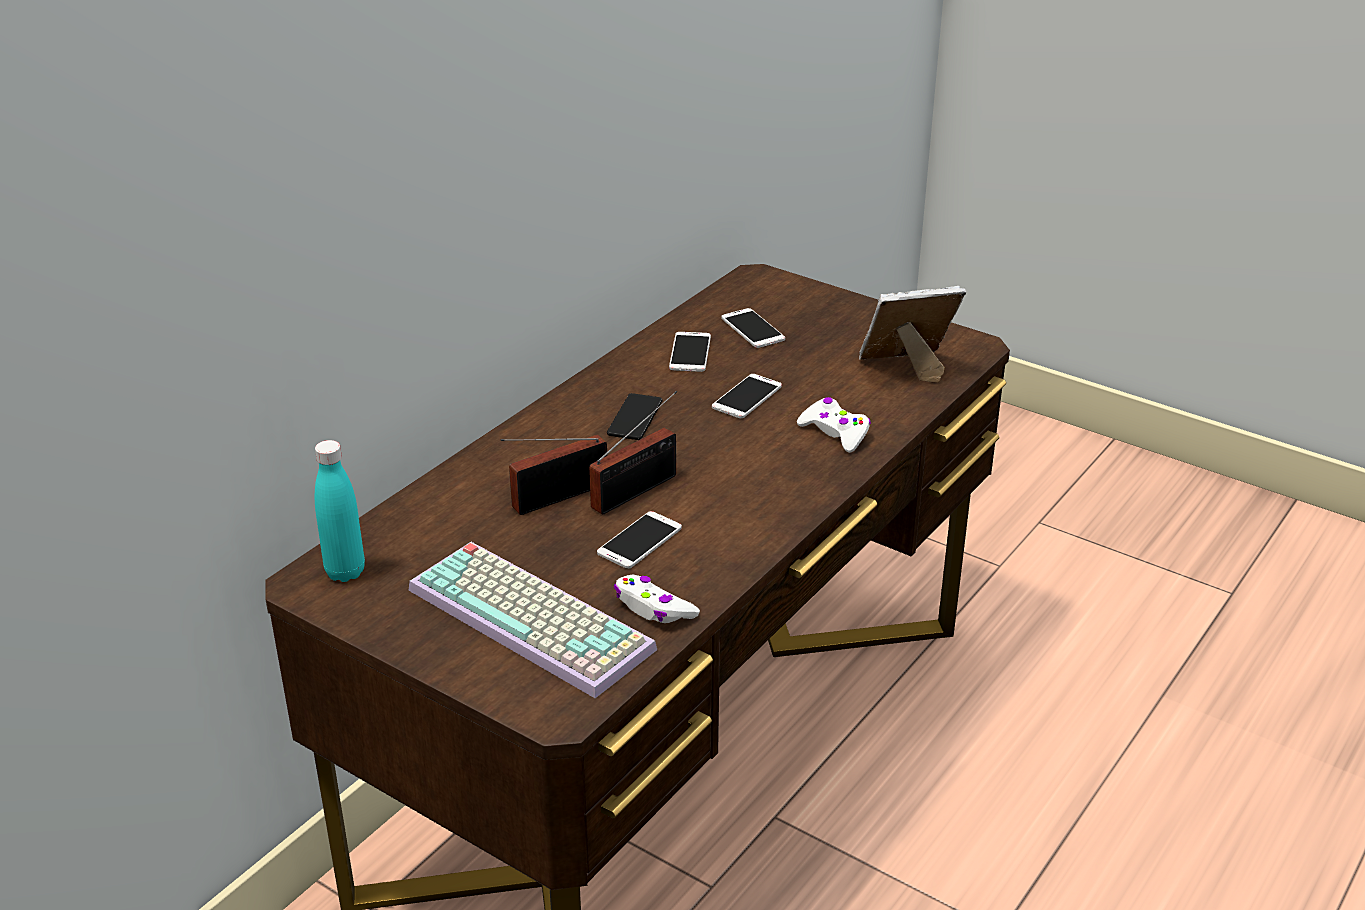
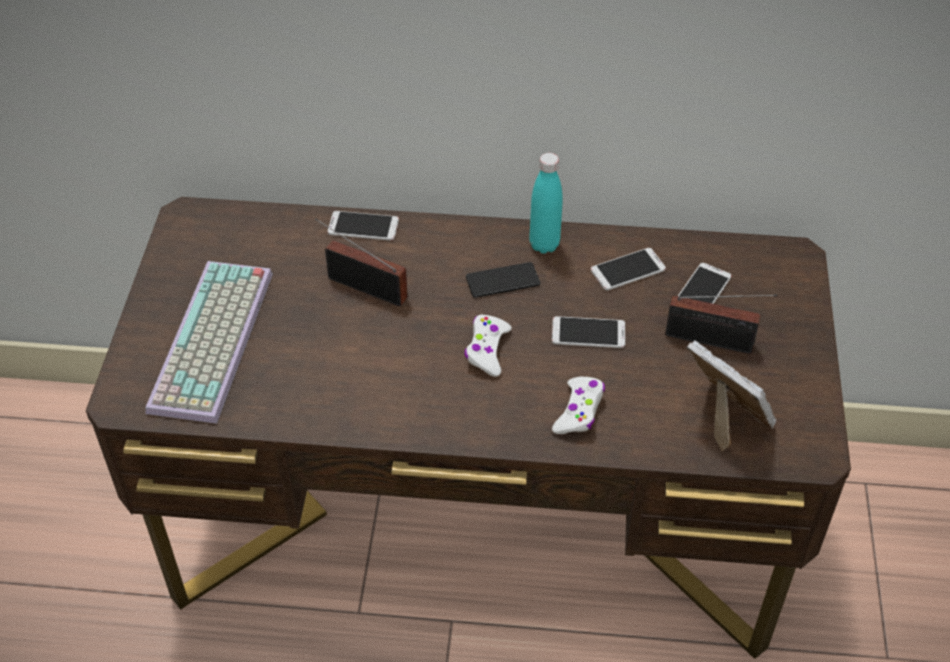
camera: 60 degrees right, 15 degrees up
(345, 572) = (209, 227): turquoise bottle -> turquoise bottle (544, 245)
(639, 490) = (406, 327): radio -> radio (714, 341)
(639, 541) = (341, 356): phone -> phone (363, 226)
(653, 608) = (263, 400): white game controller -> white game controller (487, 350)

